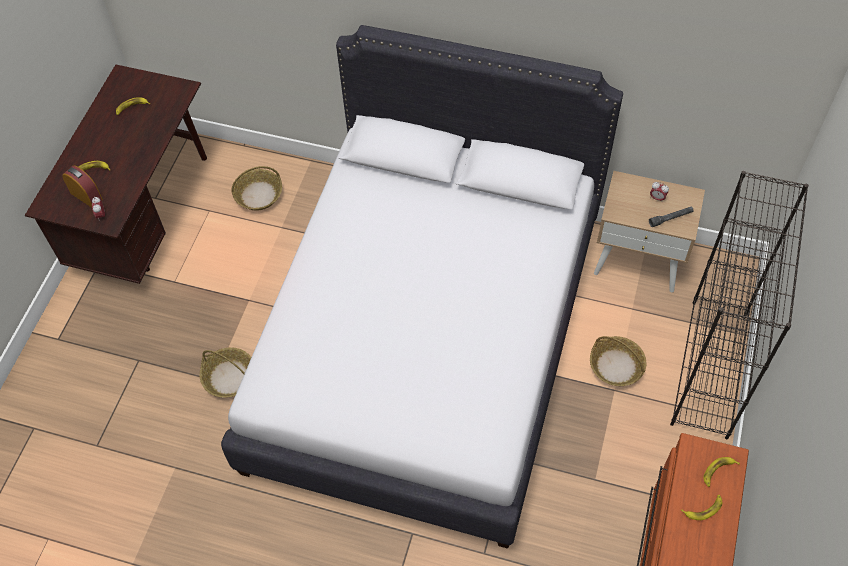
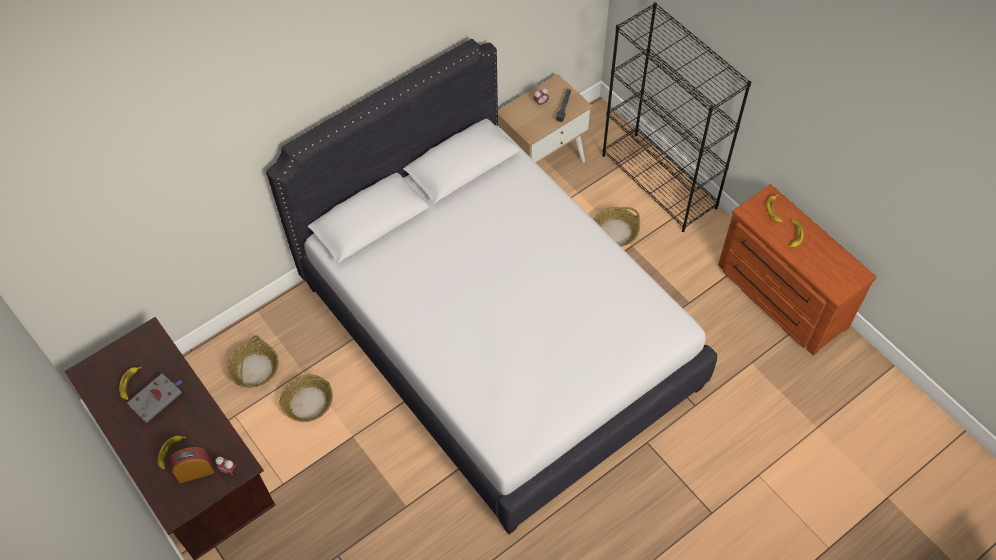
camera: 55 degrees left, 0 degrees up
(131, 131) = (156, 398): none -> grey book
(230, 377) = (414, 492): basket -> basket (308, 402)

